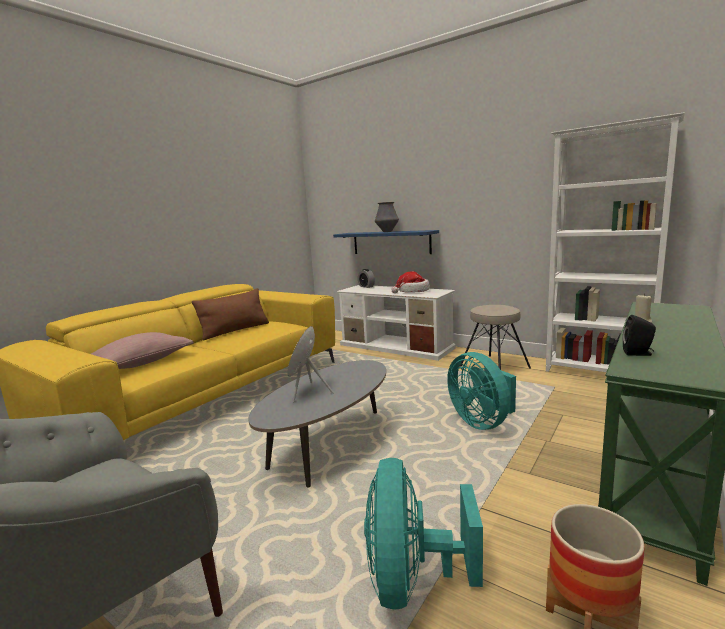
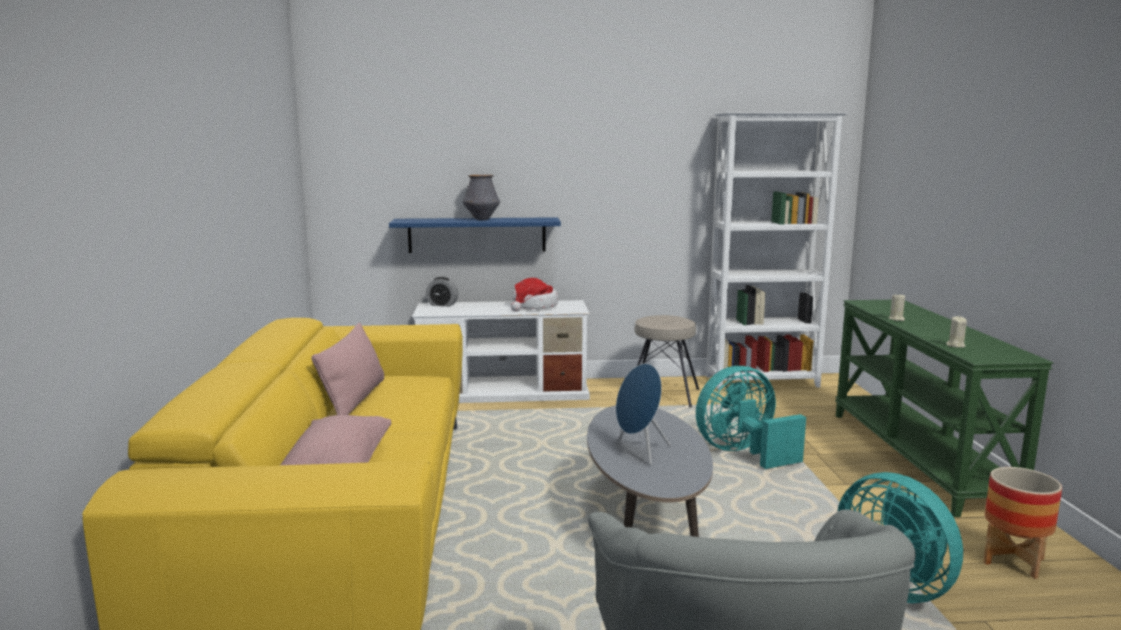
camera: 40 degrees left, 0 degrees up
(235, 330) = (354, 399): brown pillow -> pink pillow
(482, 422) = (743, 453): turquoise fan -> turquoise fan turned 135 degrees clockwise
(638, 353) = (955, 345): black speaker -> beige candle

